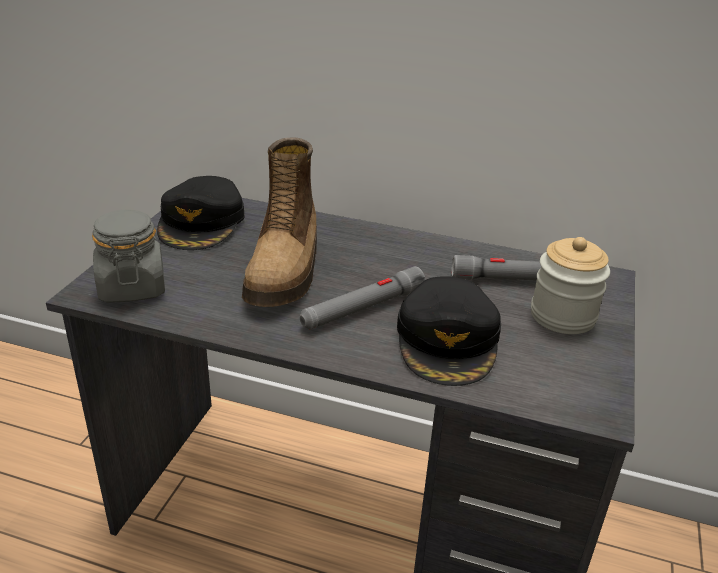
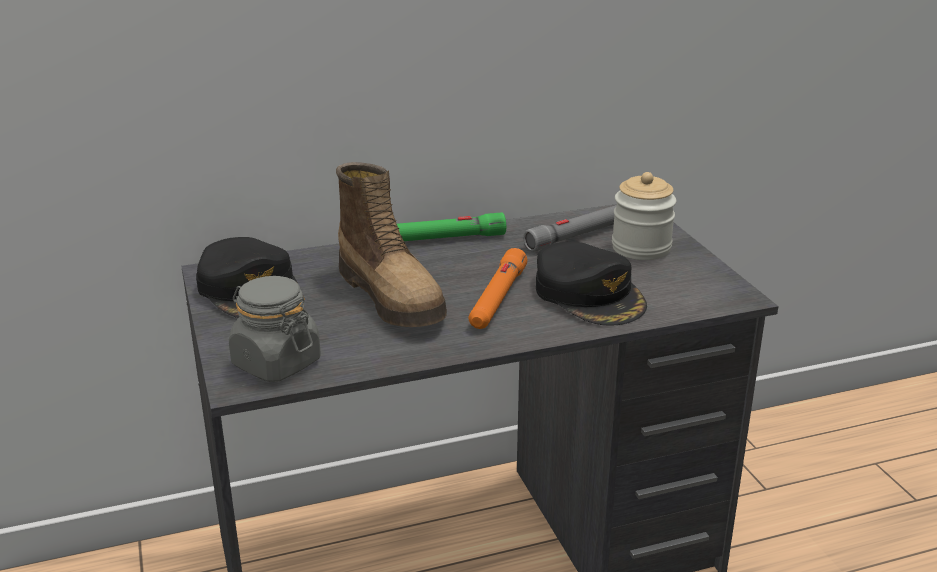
camera: 35 degrees left, 5 degrees down
(363, 308) = (497, 299): grey flashlight -> orange flashlight
(395, 237) = (442, 239): none -> green flashlight

